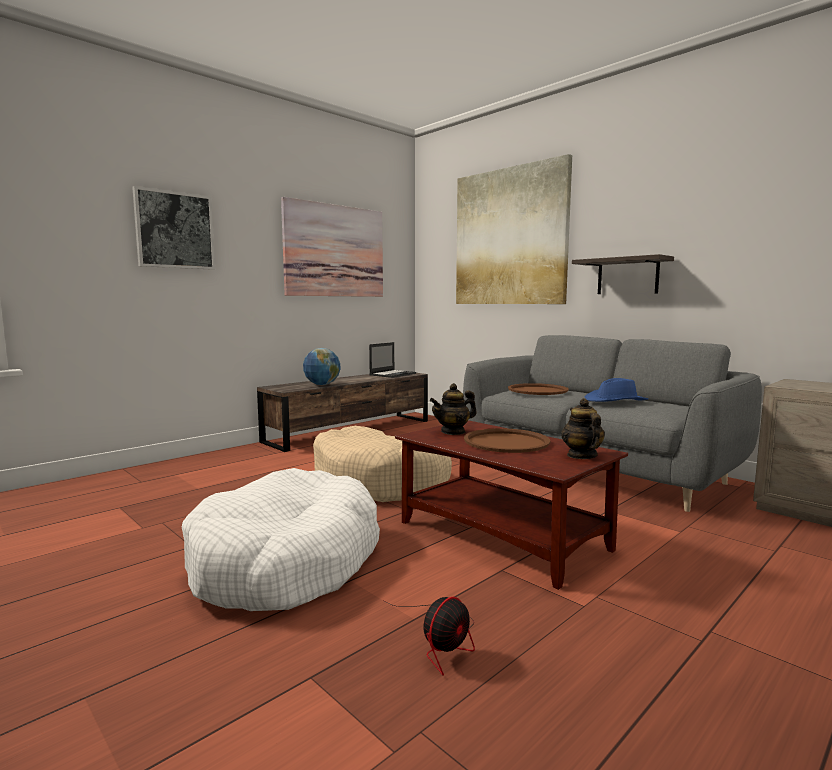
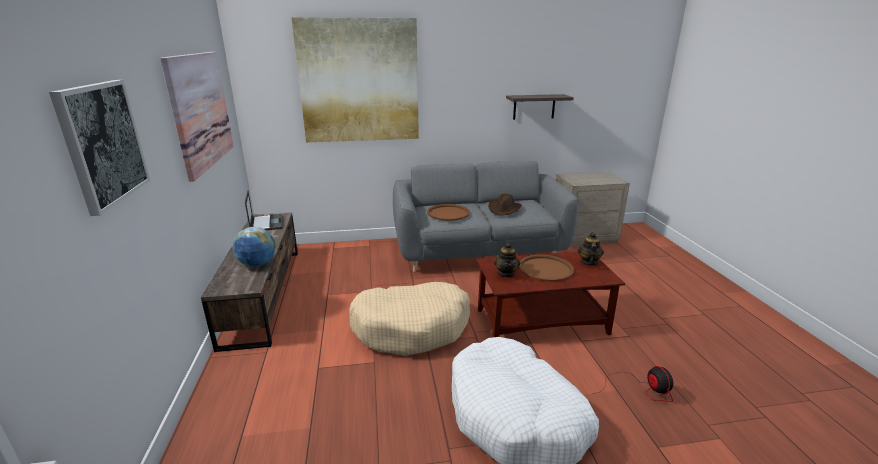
camera: 55 degrees left, 15 degrees up
(581, 455) = (588, 262): teapot -> teapot turned 75 degrees clockwise
(616, 400) = (504, 209): blue hat -> brown hat
(627, 276) = (464, 117): shelf -> shelf (534, 107)

